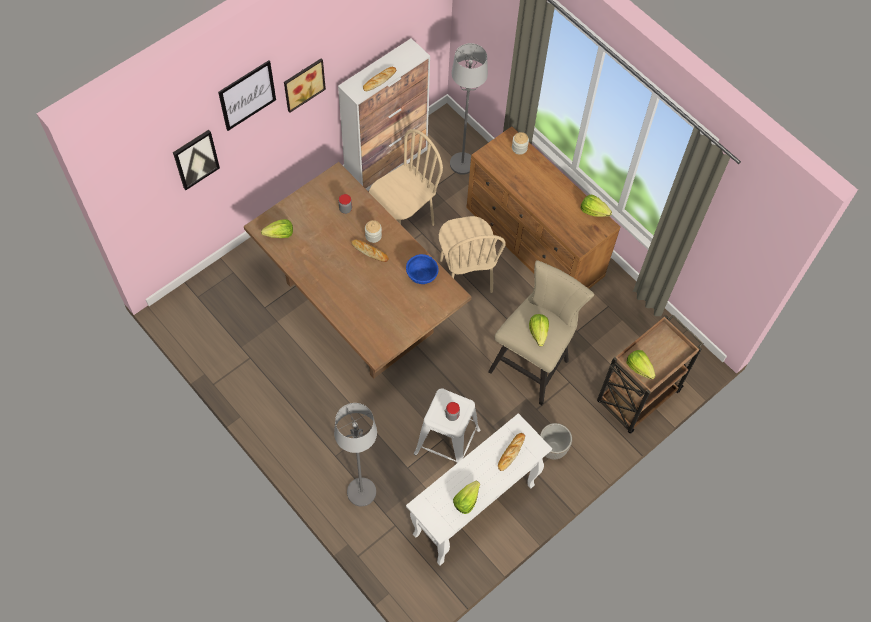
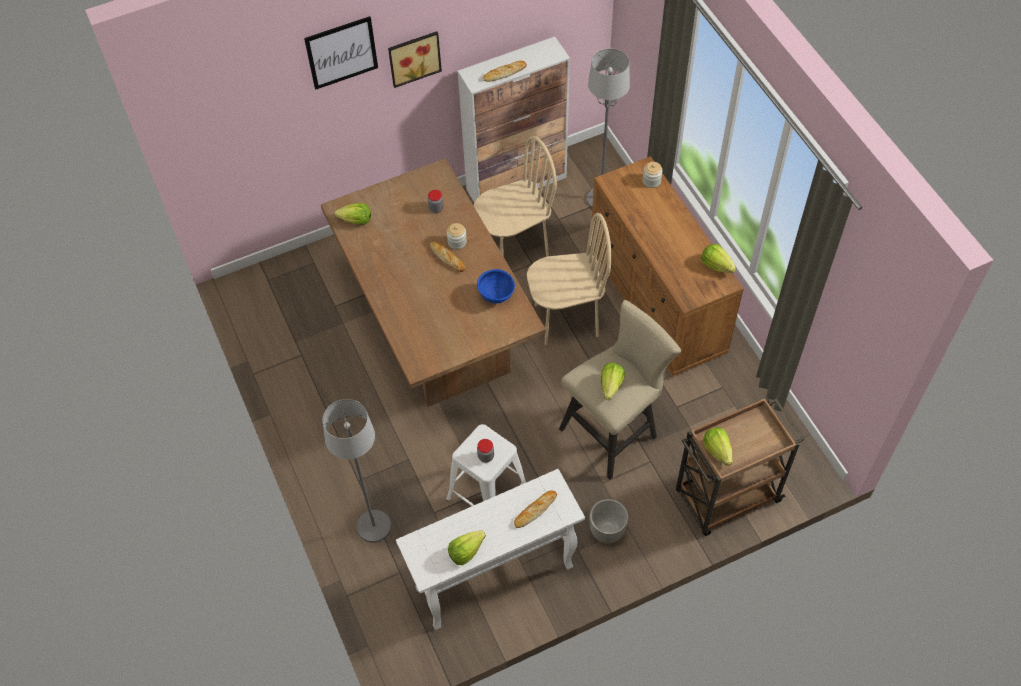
camera: 20 degrees right, 5 degrees down
(195, 159) = (275, 113): picture -> none
(465, 276) = (566, 319): beige chair -> beige chair turned 105 degrees counterclockwise

